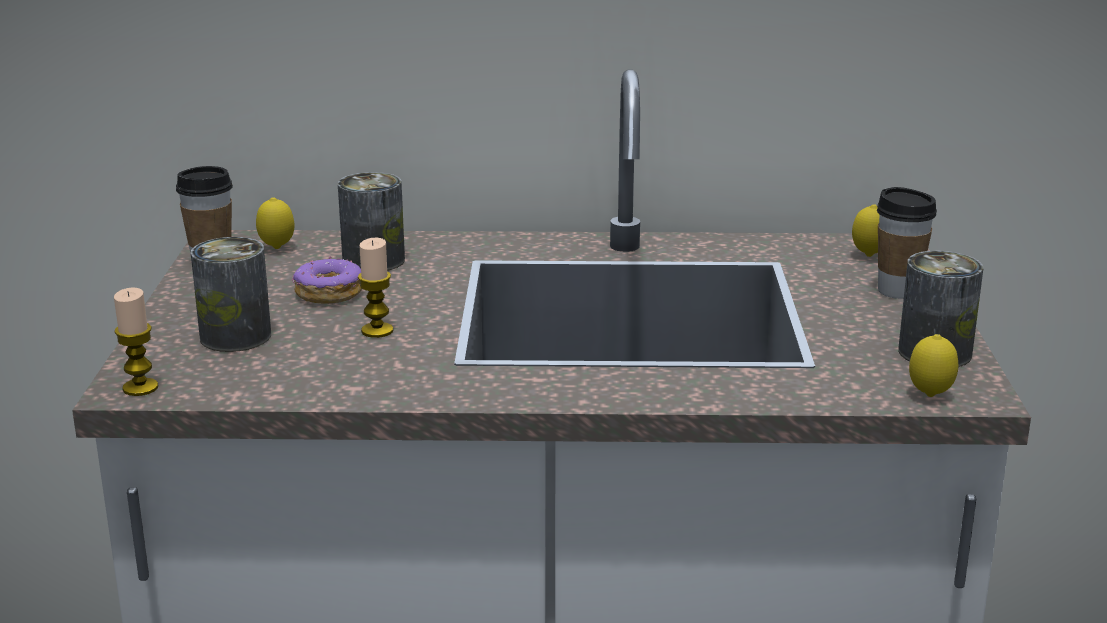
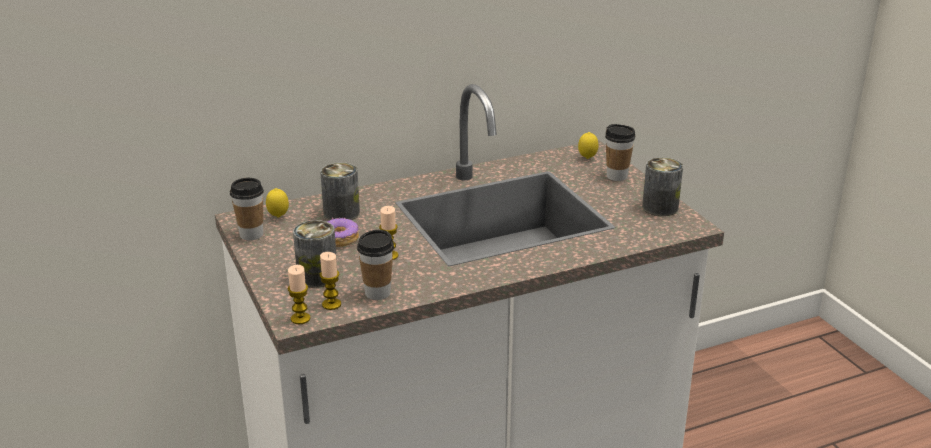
camera: 25 degrees left, 5 degrees up
(209, 379) = (331, 304): none -> candle
(296, 379) = (377, 293): none -> cup
(930, 396) = (676, 231): lemon -> none

